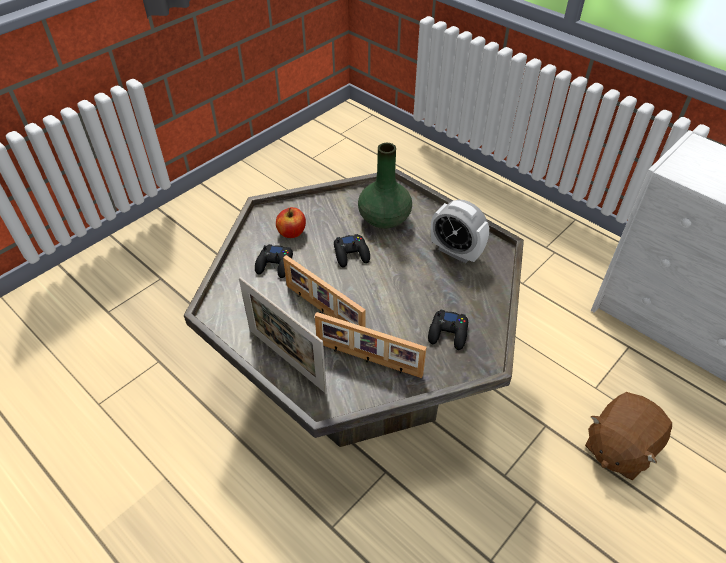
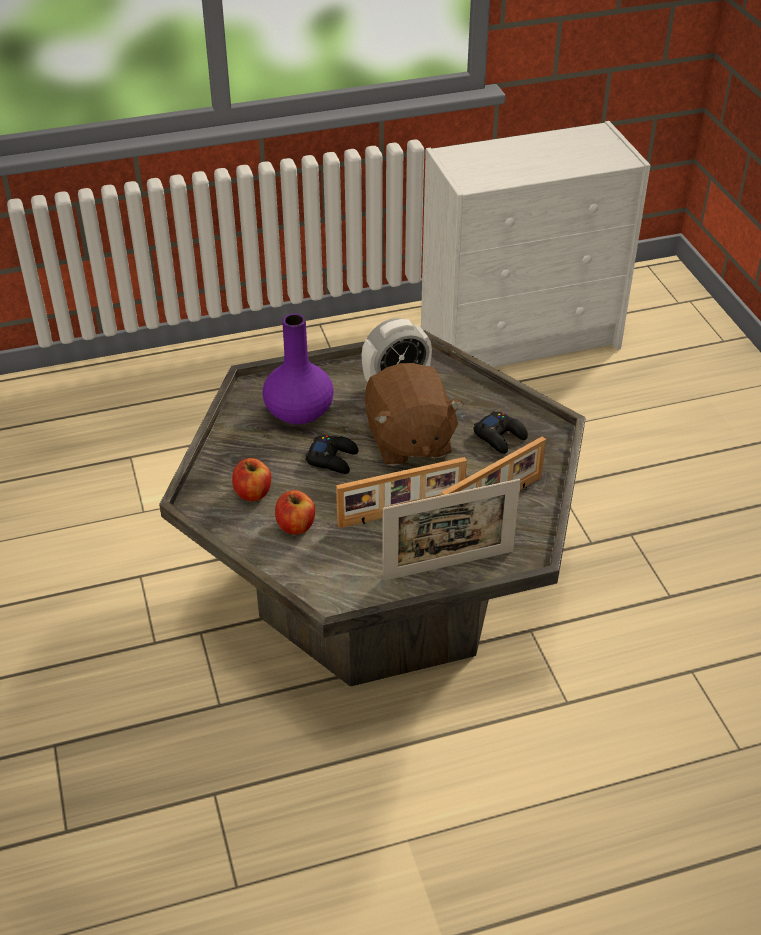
camera: 60 degrees left, 5 degrees down
(275, 265) = (296, 526): black game controller -> apple
(384, 218) = (298, 412): green vase -> purple vase
(619, 447) = (612, 451): brown plush toy -> brown plush toy (408, 441)

